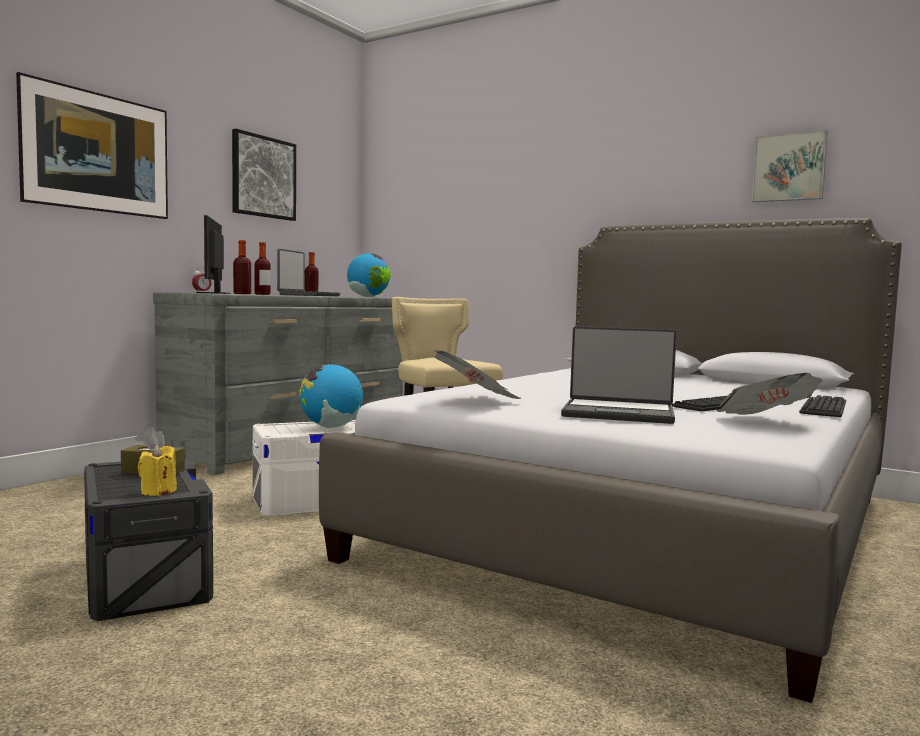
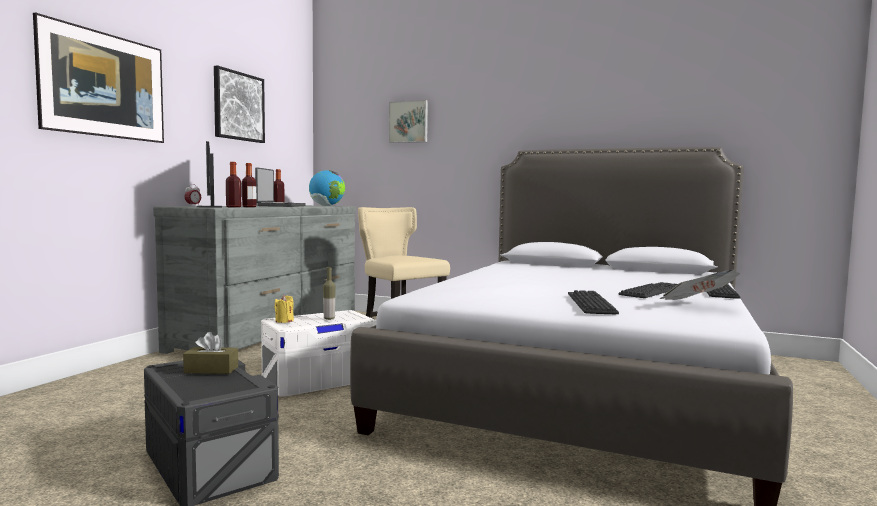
camera: 10 degrees left, 0 degrees up
(158, 492) = (232, 389): yellow candle -> yellow candle (284, 321)
(331, 427) = (329, 318): globe -> bottle
(476, 399) = (476, 295): newspaper -> none
(618, 414) = (591, 303): laptop -> keyboard
(789, 167) = (660, 108): picture -> picture (409, 122)

